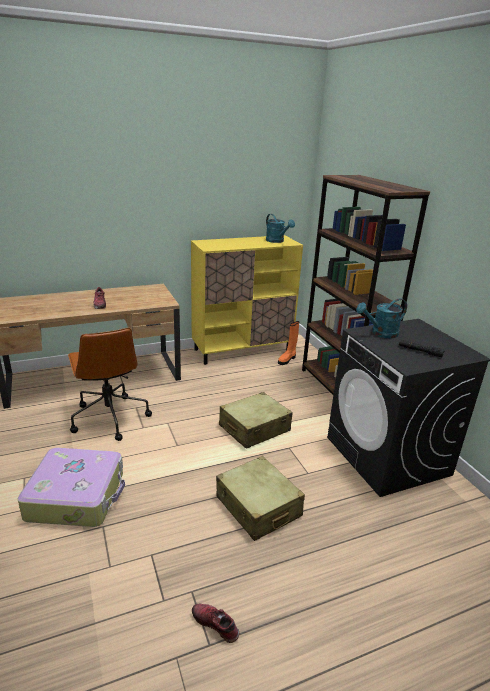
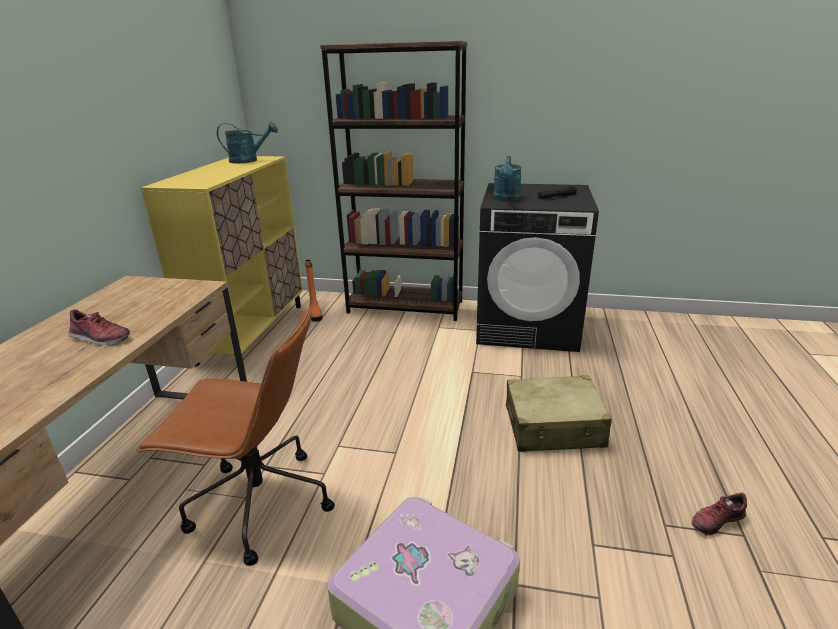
camera: 55 degrees left, 0 degrees up
(254, 428) = (419, 381): beige suitcase -> none

